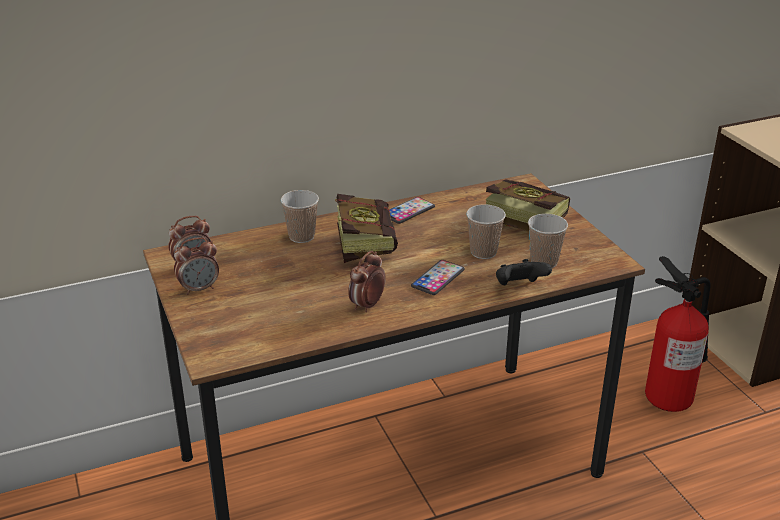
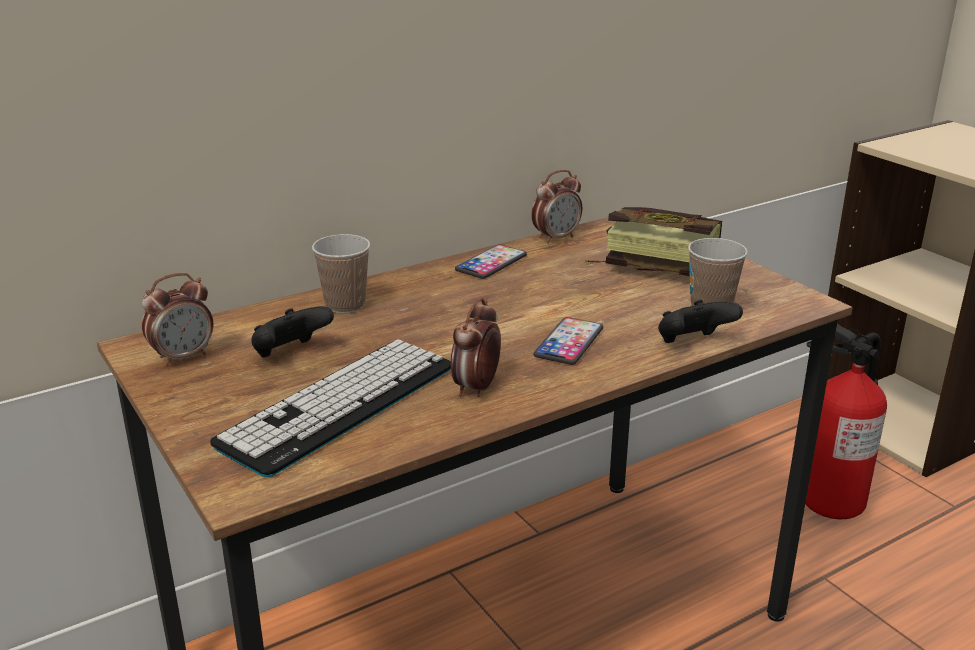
camera: 10 degrees left, 5 degrees down
(199, 289) = (199, 388): alarm clock -> alarm clock (556, 238)
(258, 270) = (290, 354): none -> black game controller
(280, 309) = (339, 405): none -> keyboard
(364, 243) = (442, 307): book -> none
(483, 252) = (620, 304): cup -> none

